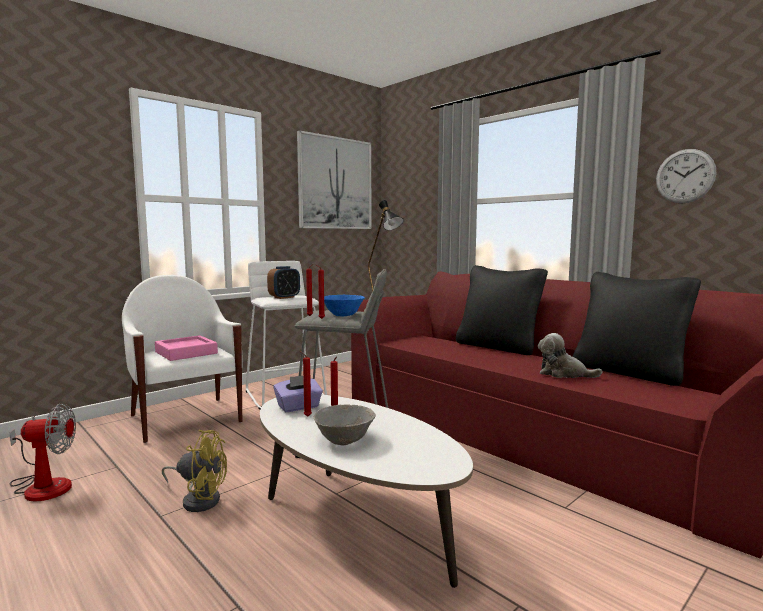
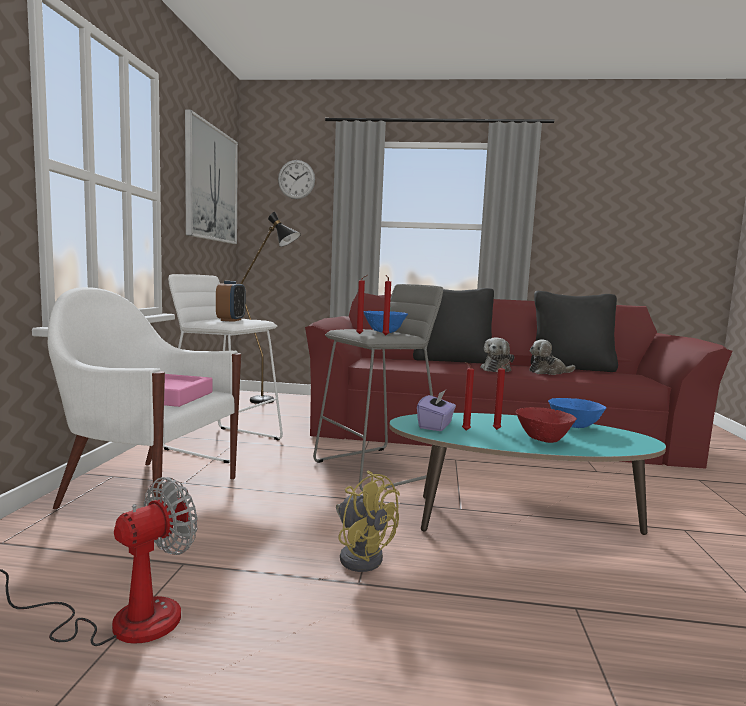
camera: 40 degrees left, 0 degrees up
(199, 499) = (361, 555): yellow fan -> yellow fan turned 75 degrees clockwise
(345, 440) = (543, 439): grey bowl -> red bowl
(353, 521) = (514, 522): white coffee table -> turquoise coffee table
(422, 436) = (573, 426): none -> blue bowl
(505, 362) = (496, 369): none -> plush toy
(685, 176) = (562, 220): wall clock -> wall clock (296, 179)

